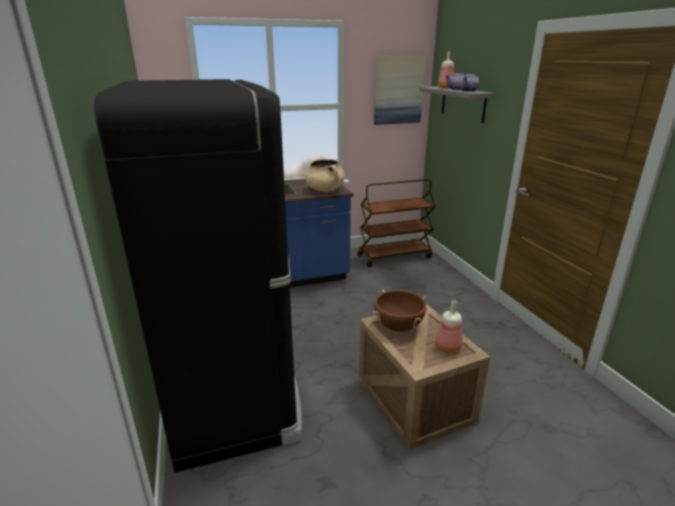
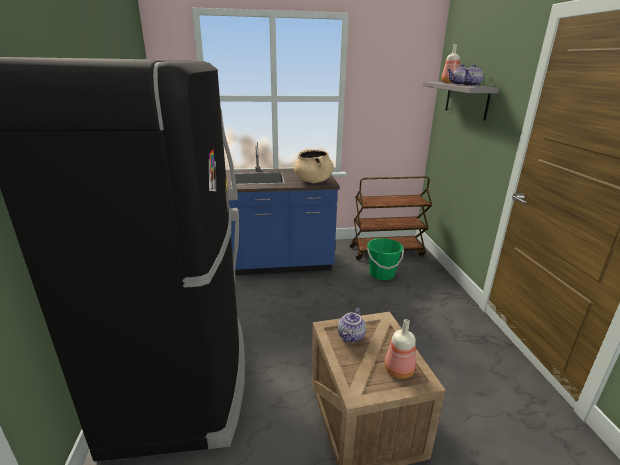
camera: 10 degrees right, 0 degrees up
(396, 278) = (382, 274): none -> green bucket
(398, 90) = (402, 85): picture -> none
(398, 327) = (351, 337): brown cooking pot -> teapot

